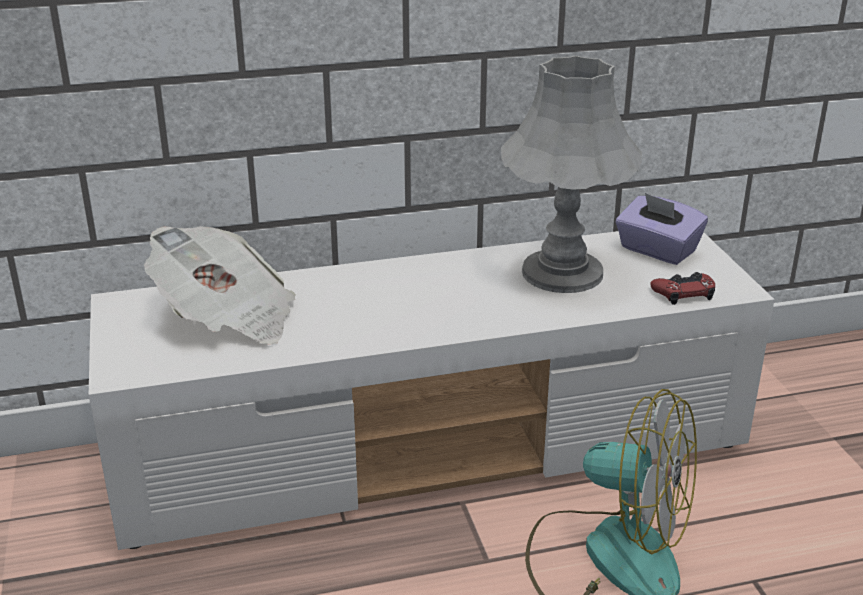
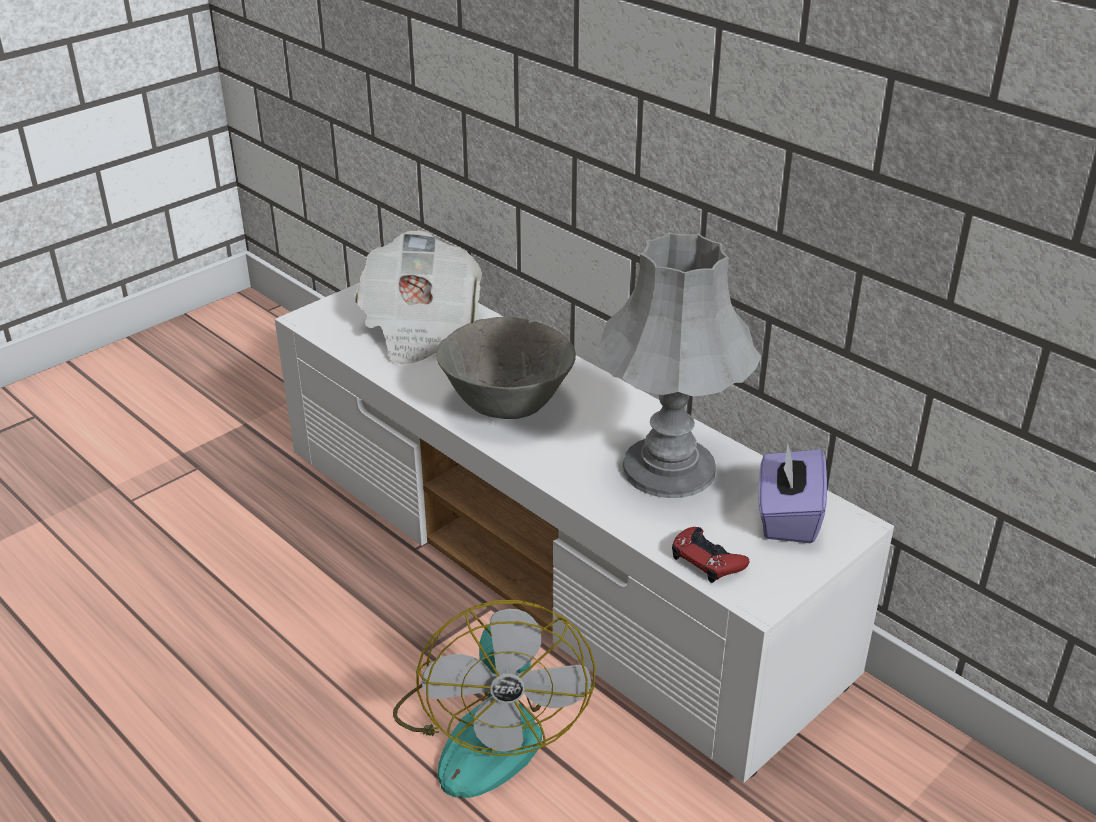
camera: 60 degrees right, 5 degrees up
(405, 312) = (506, 405): none -> grey bowl

